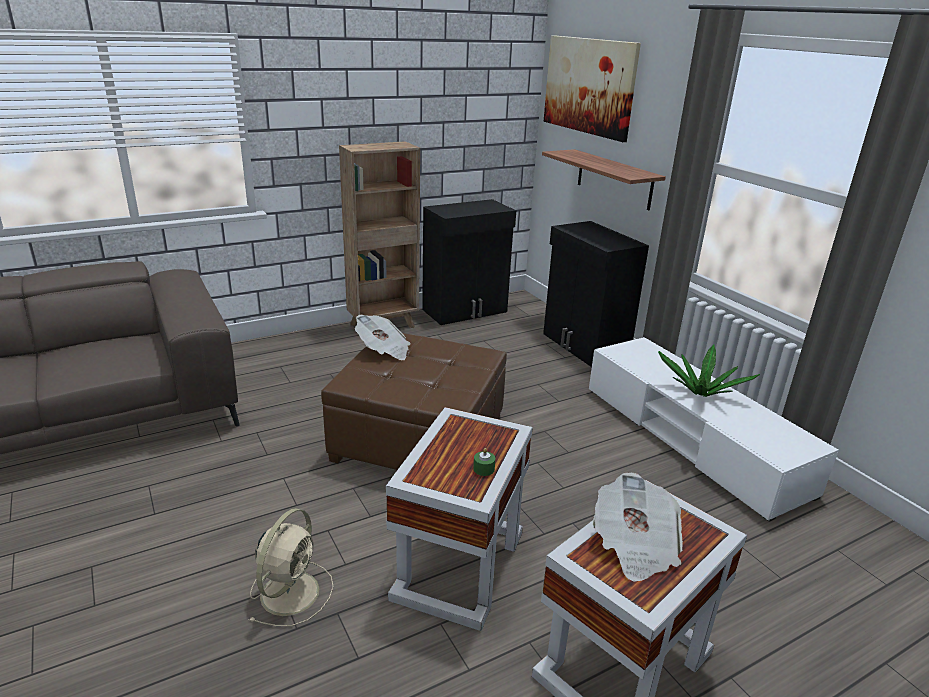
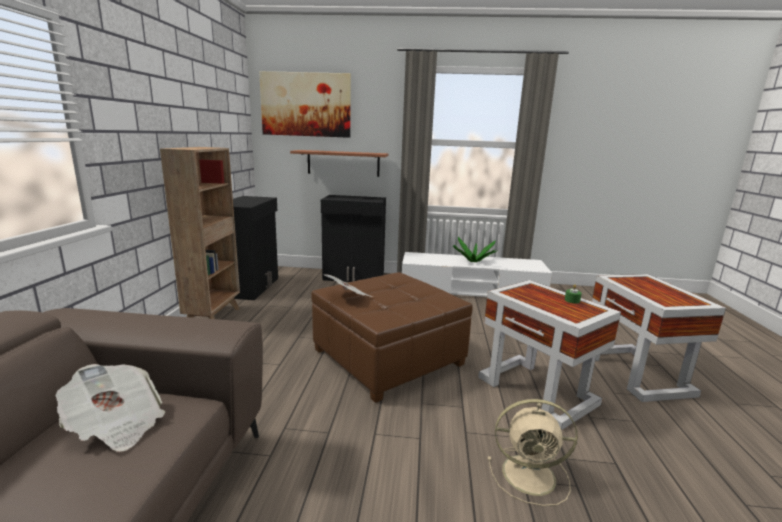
camera: 55 degrees left, 10 degrees down
(291, 591) = (531, 475): beige fan -> beige fan turned 135 degrees clockwise
(634, 546) = (657, 292): newspaper -> newspaper (116, 425)

